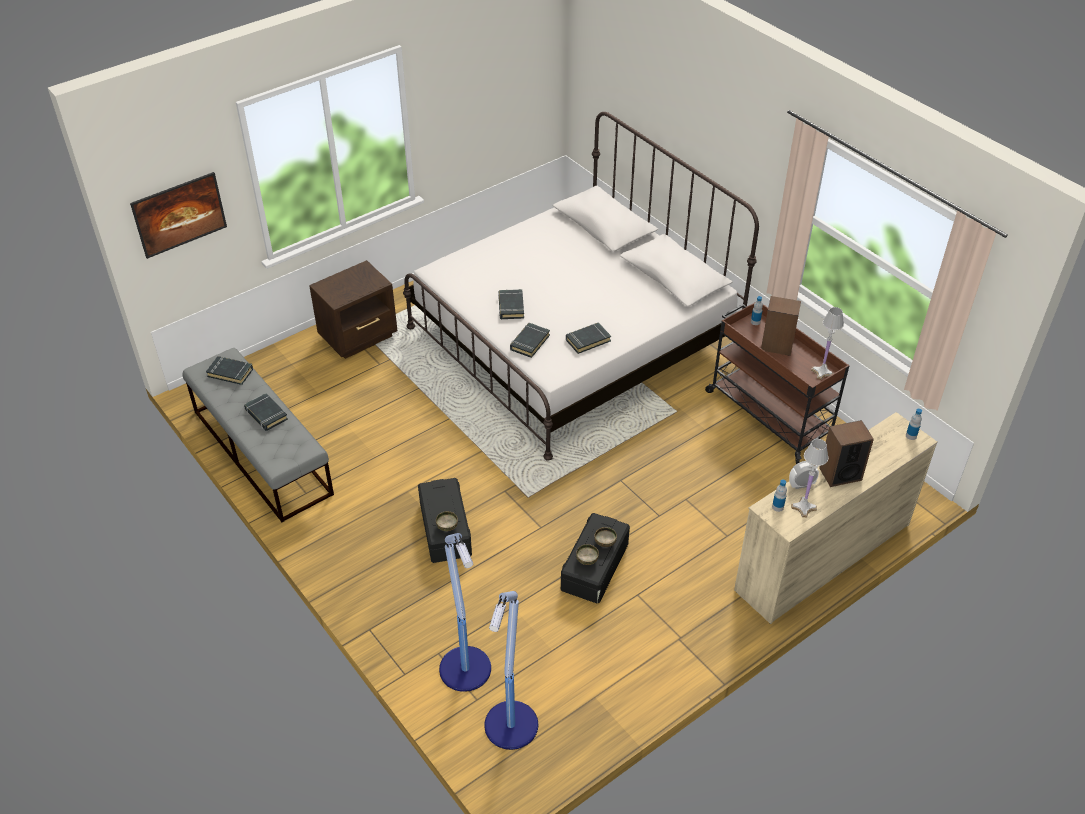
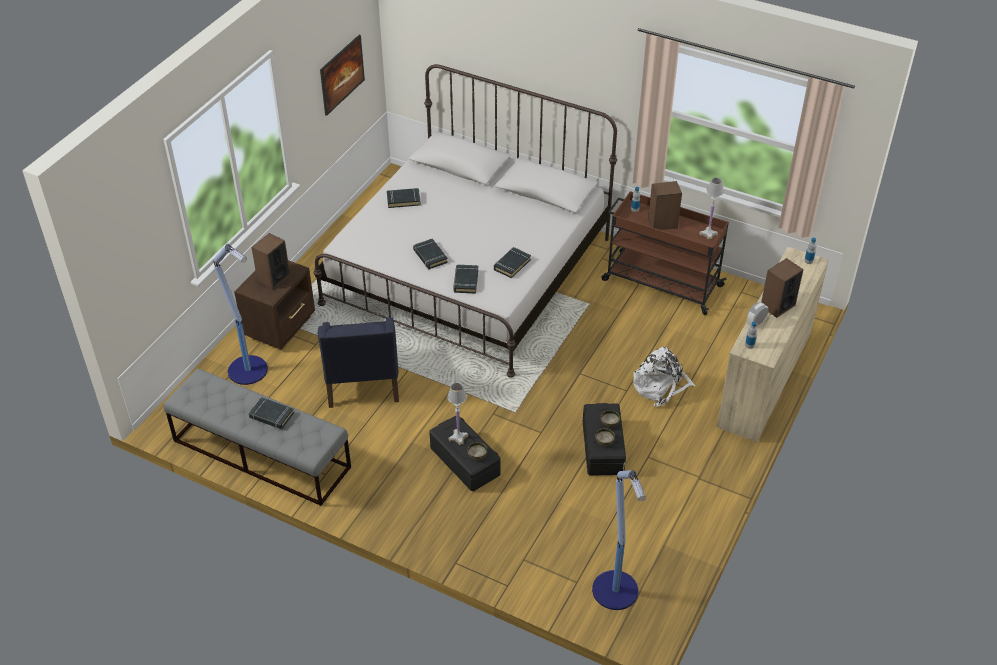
camera: 25 degrees left, 0 degrees up
(183, 228) = (135, 269): picture -> picture (343, 85)
(230, 372) = (211, 390): black book -> black book (403, 200)
(352, 283) = (273, 278): none -> speaker
(399, 415) = (362, 382): none -> blue armchair
(466, 670) = (554, 564): floor lamp -> floor lamp (249, 371)
(699, 524) = (660, 386): none -> white backpack
(804, 507) = (768, 339): white table lamp -> white table lamp (458, 437)

